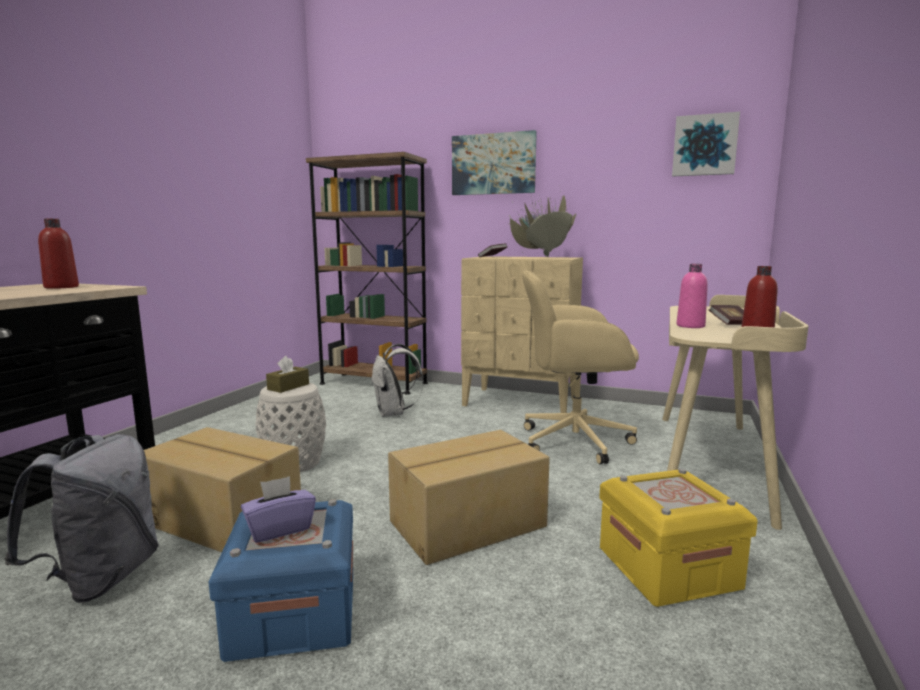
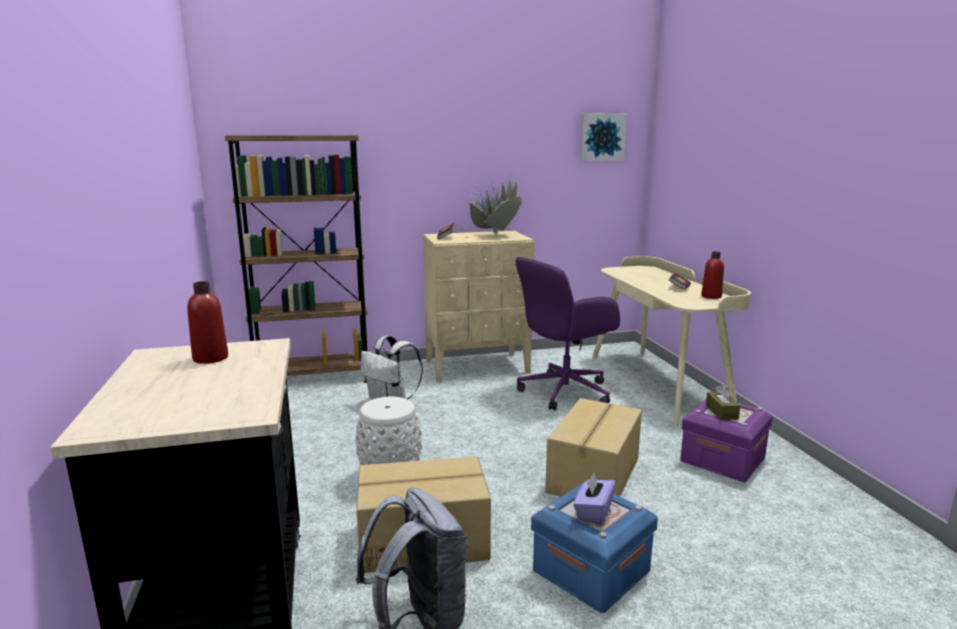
camera: 35 degrees left, 5 degrees up
(288, 387) = (385, 405): brown tissue box -> brown tissue box (721, 412)
(493, 164) = (426, 144): picture -> none
(573, 441) = (564, 392): beige office chair -> purple office chair
(668, 568) = (722, 459): yellow storage box -> purple storage box
(690, 326) = (664, 294): pink bottle -> none

